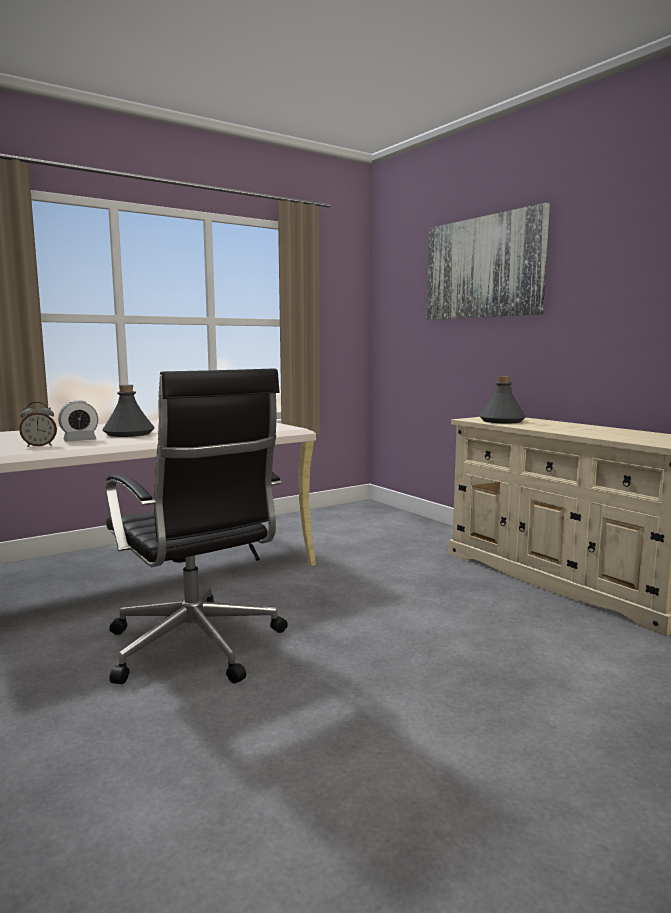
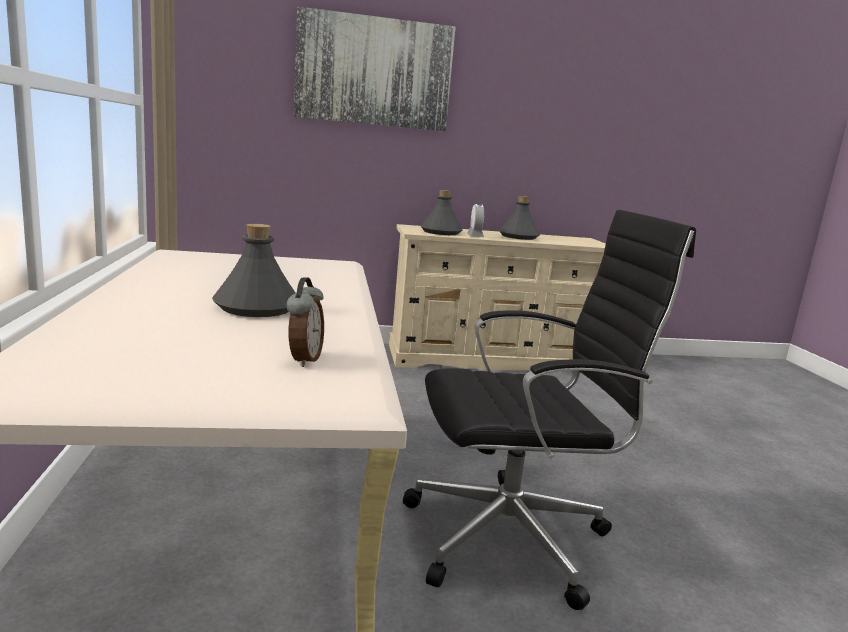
camera: 65 degrees left, 5 degrees up
(80, 440) = (282, 335): alarm clock -> alarm clock (475, 236)
(587, 430) = (518, 237): none -> grey bottle

